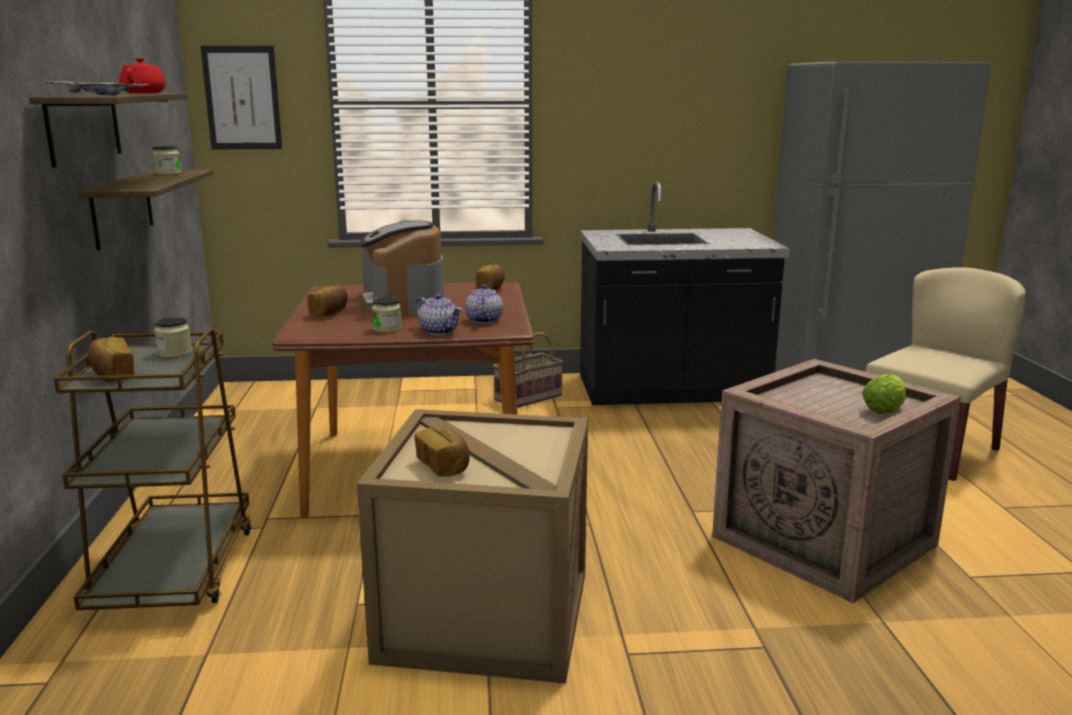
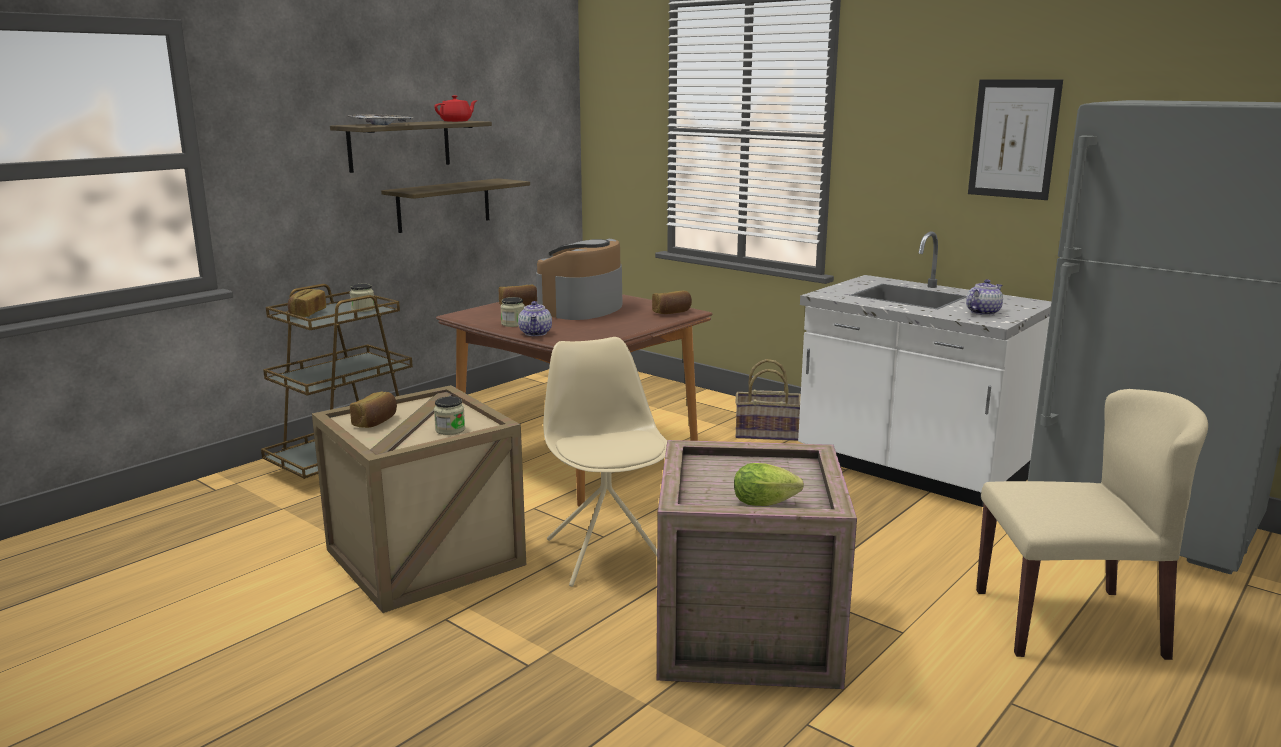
camera: 45 degrees right, 0 degrees up
(168, 174) = (486, 182): jar -> jar (450, 430)
(242, 98) = (612, 122): picture -> picture (1013, 139)
(483, 320) = (586, 333): teapot -> teapot (982, 312)
(622, 535) = (606, 553): none -> beige chair
(671, 391) = (911, 469): black counter -> white counter

